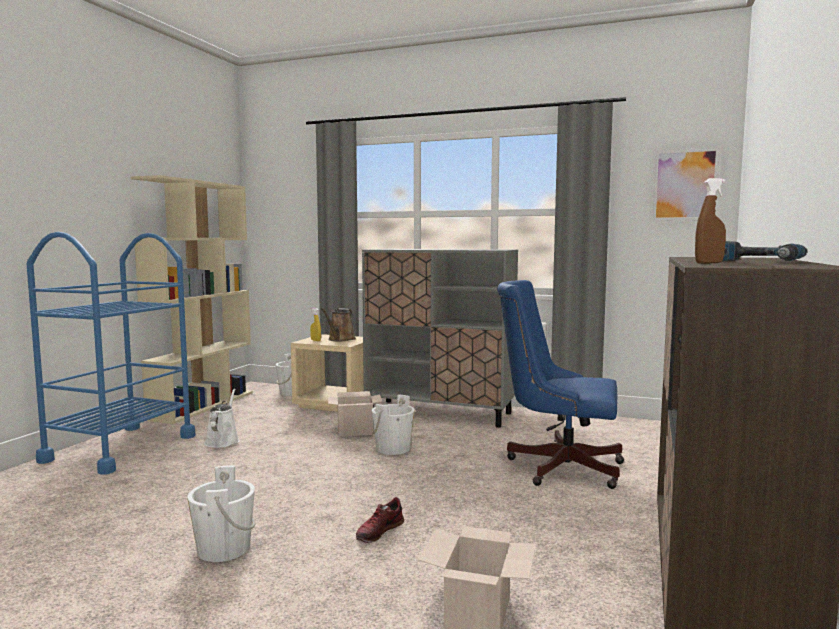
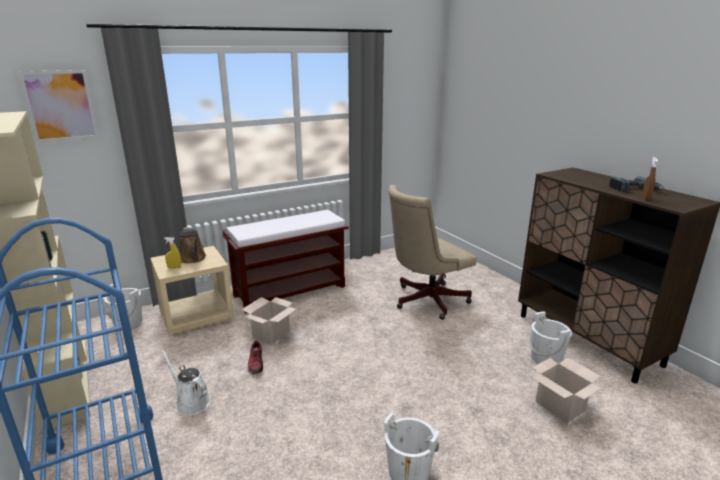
camera: 50 degrees left, 15 degrees up
(379, 531) = (445, 396): shoe -> shoe (255, 363)
(393, 449) = (327, 335): white bucket -> white bucket (546, 358)
(440, 413) = (291, 290): grey cabinet -> brown bench
(558, 466) = (425, 301): blue office chair -> beige office chair
(685, 185) = (416, 93): picture -> picture (60, 106)

